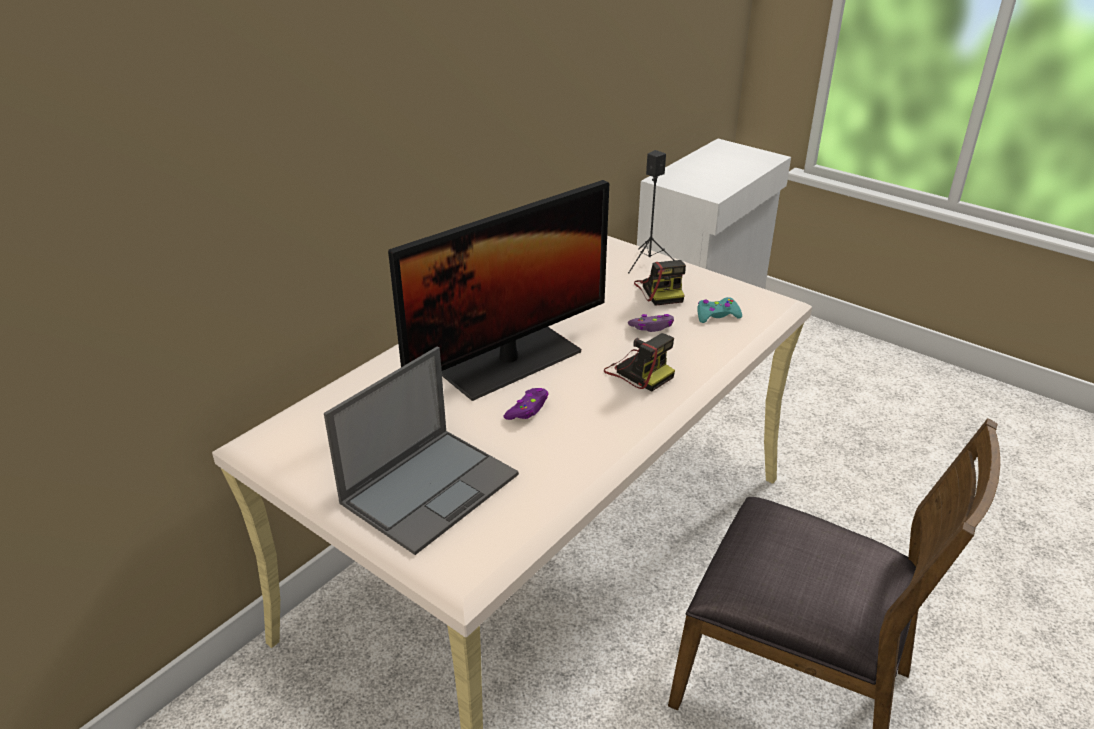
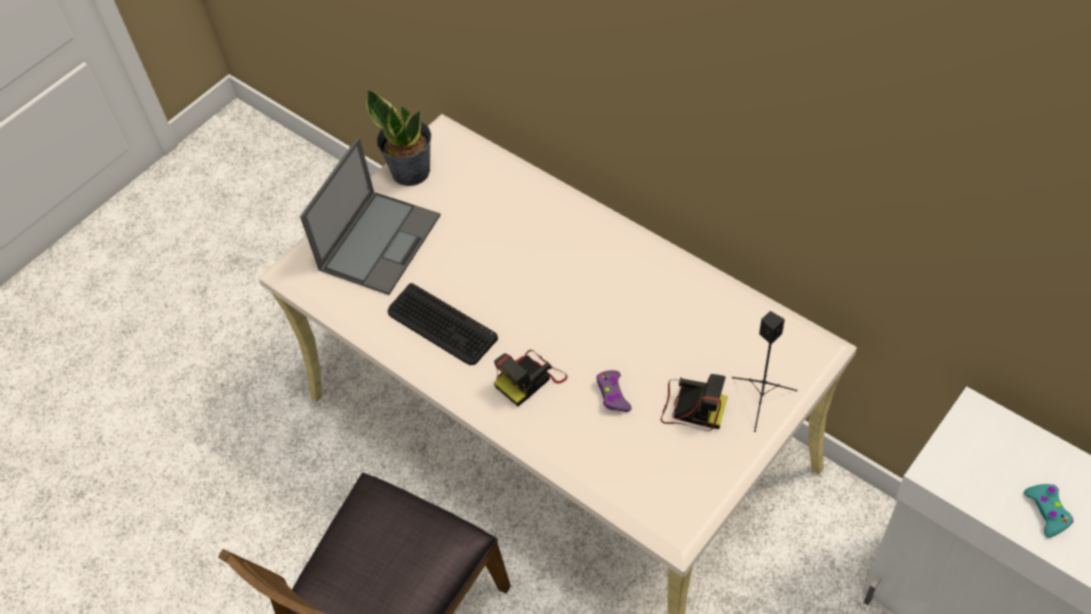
camera: 95 degrees right, 20 degrees up
(314, 465) = (411, 171): none -> potted plant
(431, 487) = (380, 241): laptop -> laptop turned 105 degrees counterclockwise
(510, 361) = (547, 278): monitor -> none
(527, 409) = (474, 295): purple game controller -> none
(570, 431) = (441, 325): none -> keyboard
(660, 291) = (691, 407): camera -> camera turned 150 degrees counterclockwise
(717, 315) = (640, 458): turquoise game controller -> turquoise game controller (1047, 512)

